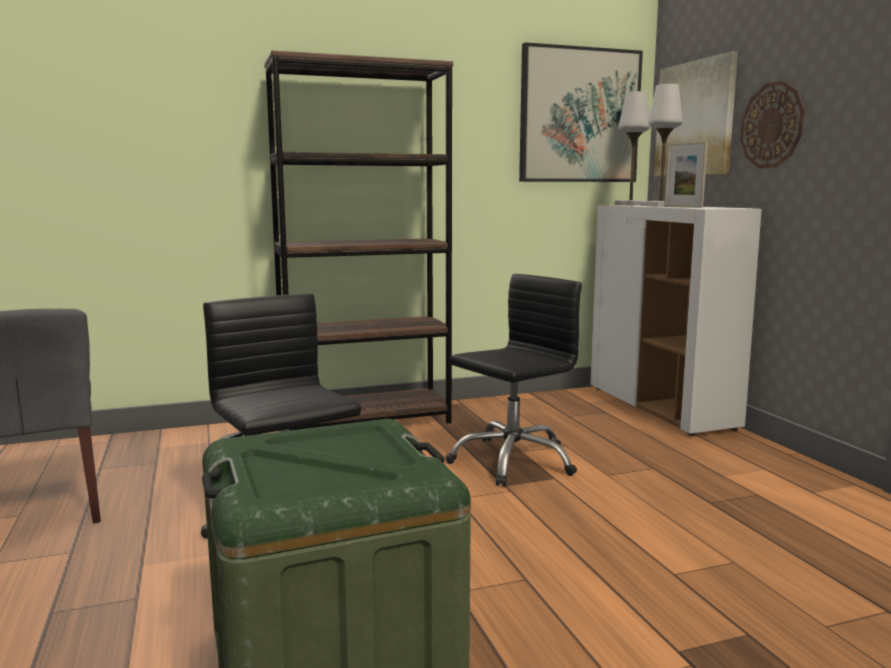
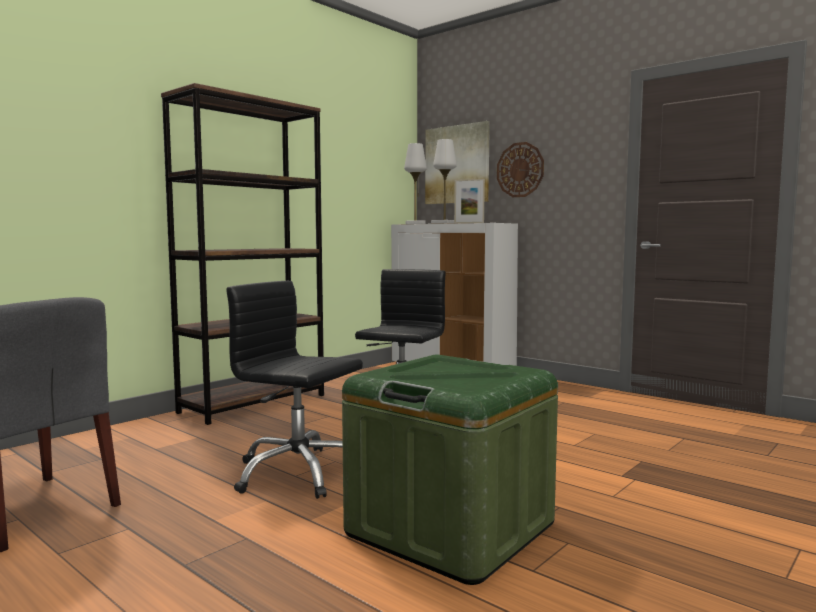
camera: 30 degrees left, 5 degrees down
(579, 116) = (377, 158): picture -> none

